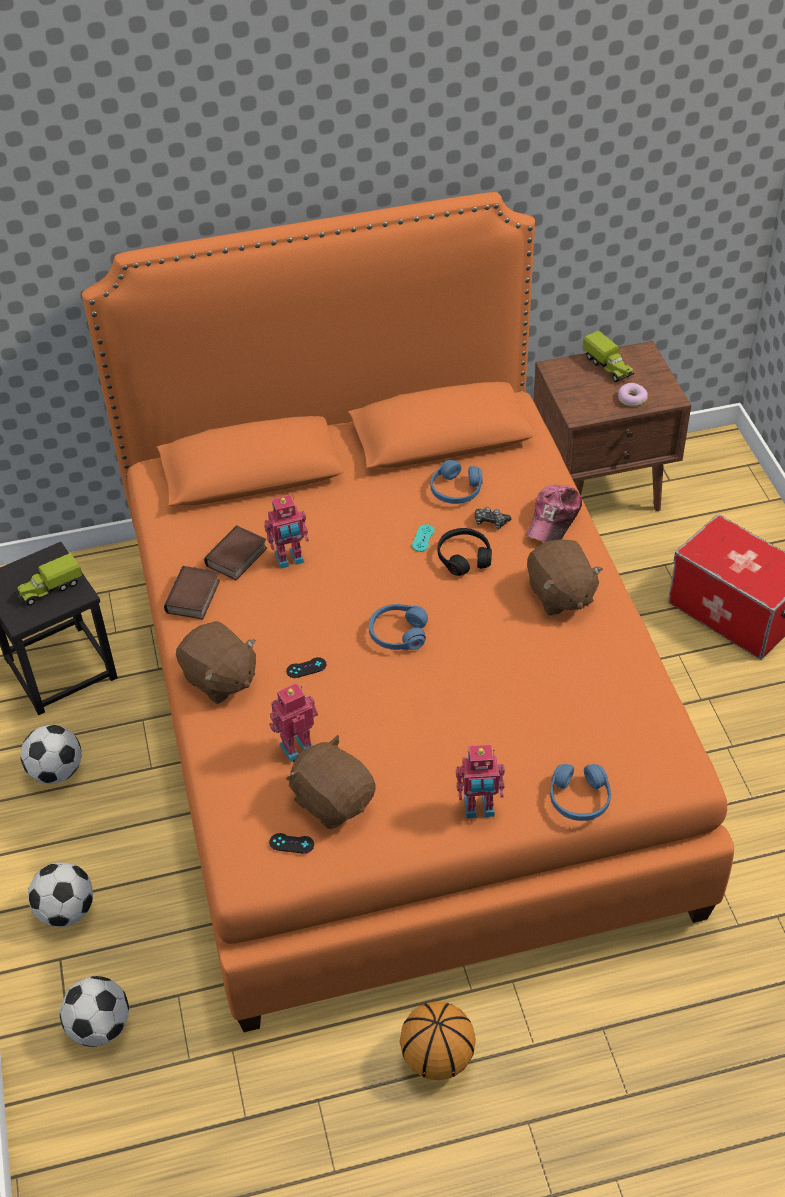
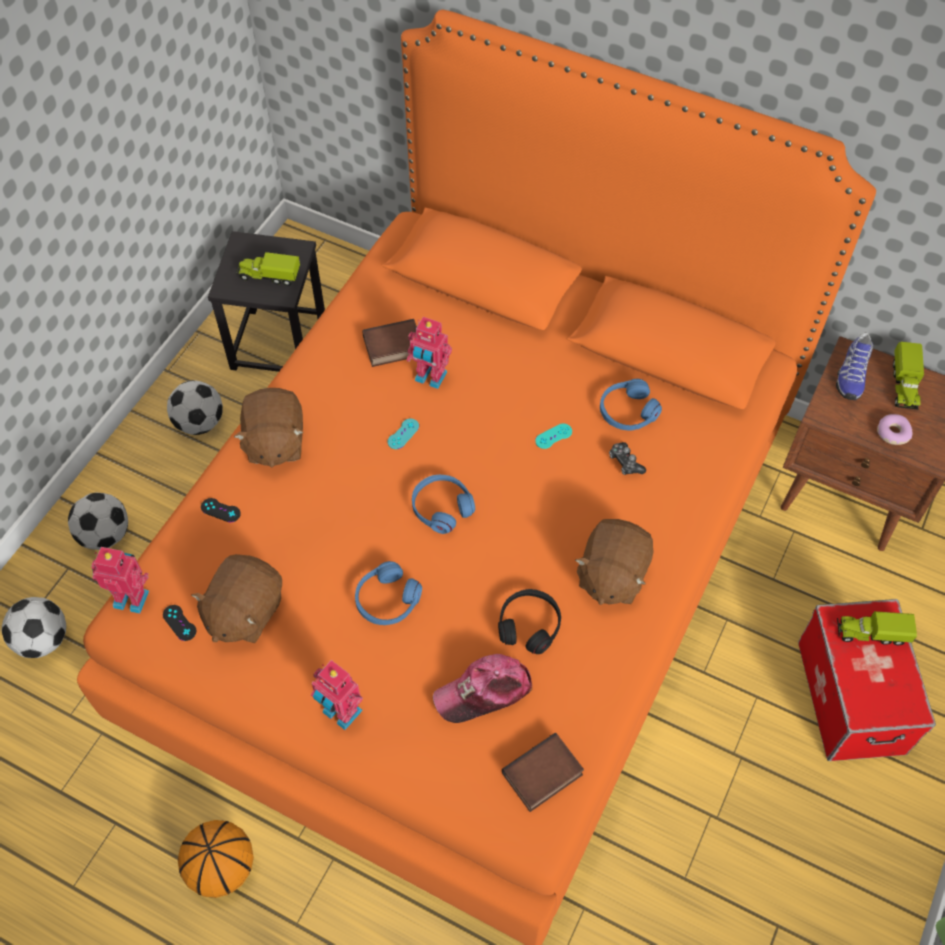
camera: 40 degrees right, 10 degrees up
(194, 598) = (327, 359): book -> book (542, 776)
(296, 746) = (265, 544): toy robot -> toy robot (132, 597)
(306, 668) = (343, 483): black game controller -> black game controller (220, 510)
(313, 607) = (403, 434): none -> turquoise game controller
(333, 800) = (244, 612): brown plush toy -> brown plush toy turned 150 degrees counterclockwise
(464, 557) = (568, 478): black headphones -> black headphones (529, 625)
(554, 519) = (683, 500): cap -> cap (484, 692)
(569, 381) = (850, 375): none -> shoe
(579, 798) = (425, 774): blue headphones -> blue headphones (387, 600)
(724, 544) = (871, 633): none -> toy truck

